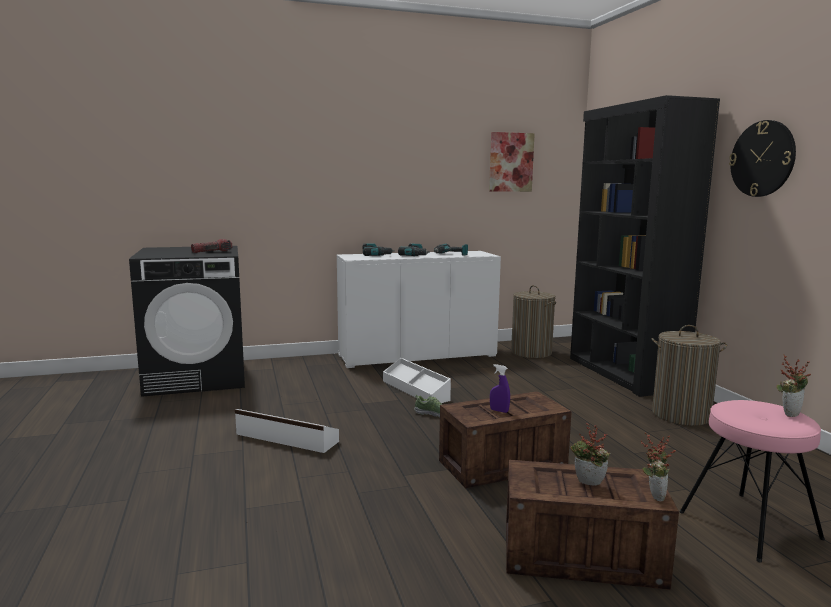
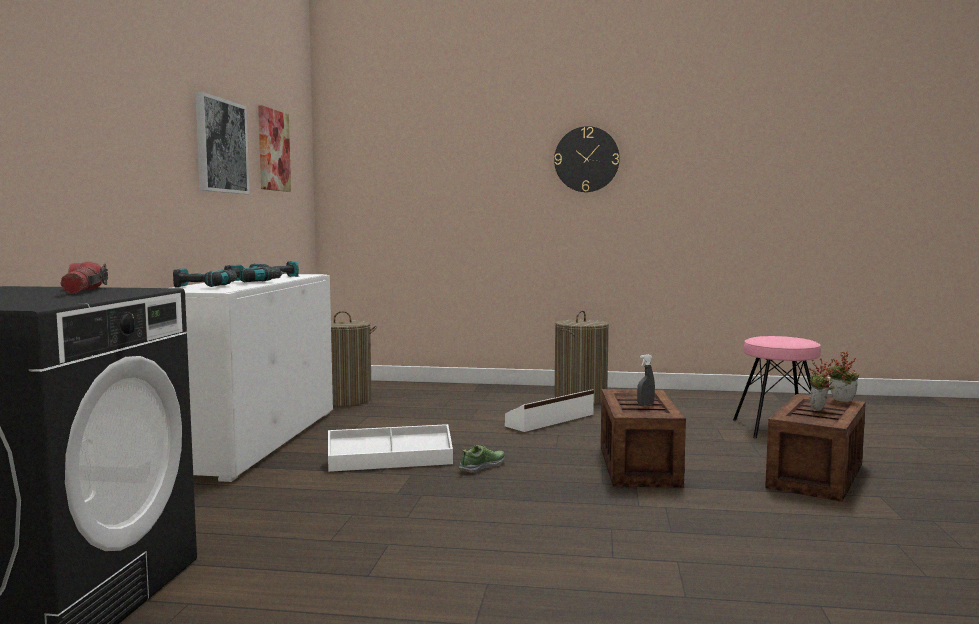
camera: 65 degrees left, 5 degrees down
(286, 438) = (474, 550): white storage box -> white storage box (551, 420)
(436, 166) = (221, 146): none -> picture
(499, 410) = (645, 405): purple spray bottle -> grey spray bottle
(623, 374) = (463, 390): black bookcase -> none
(789, 413) = (781, 337): potted plant -> none

